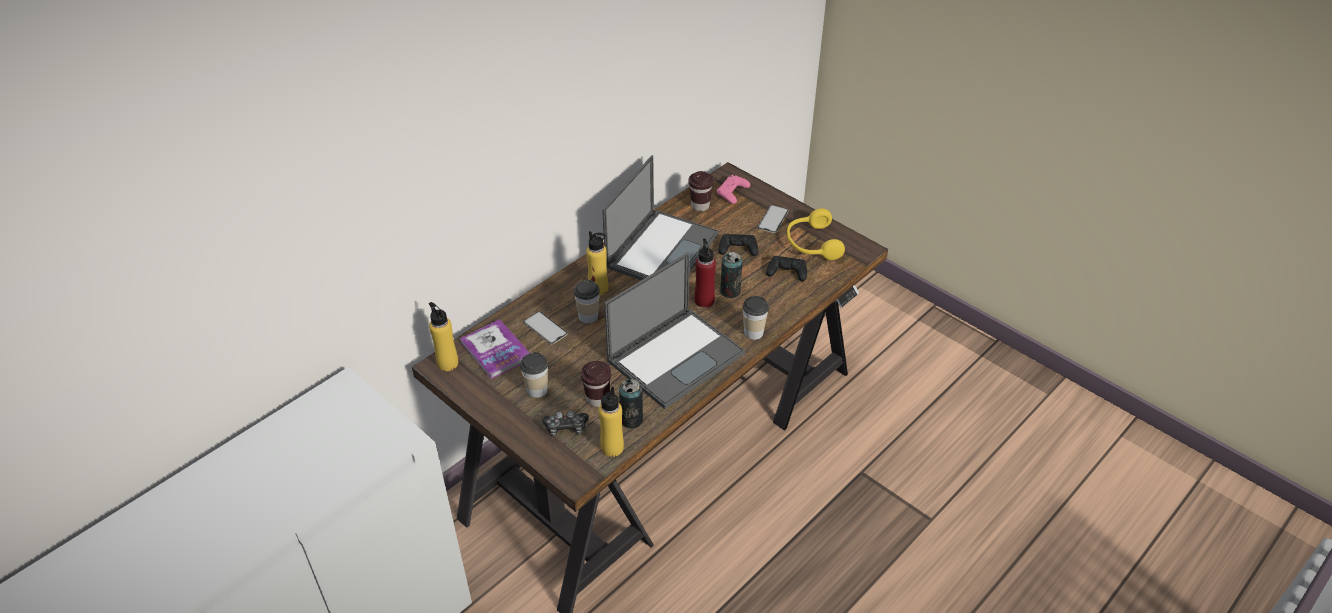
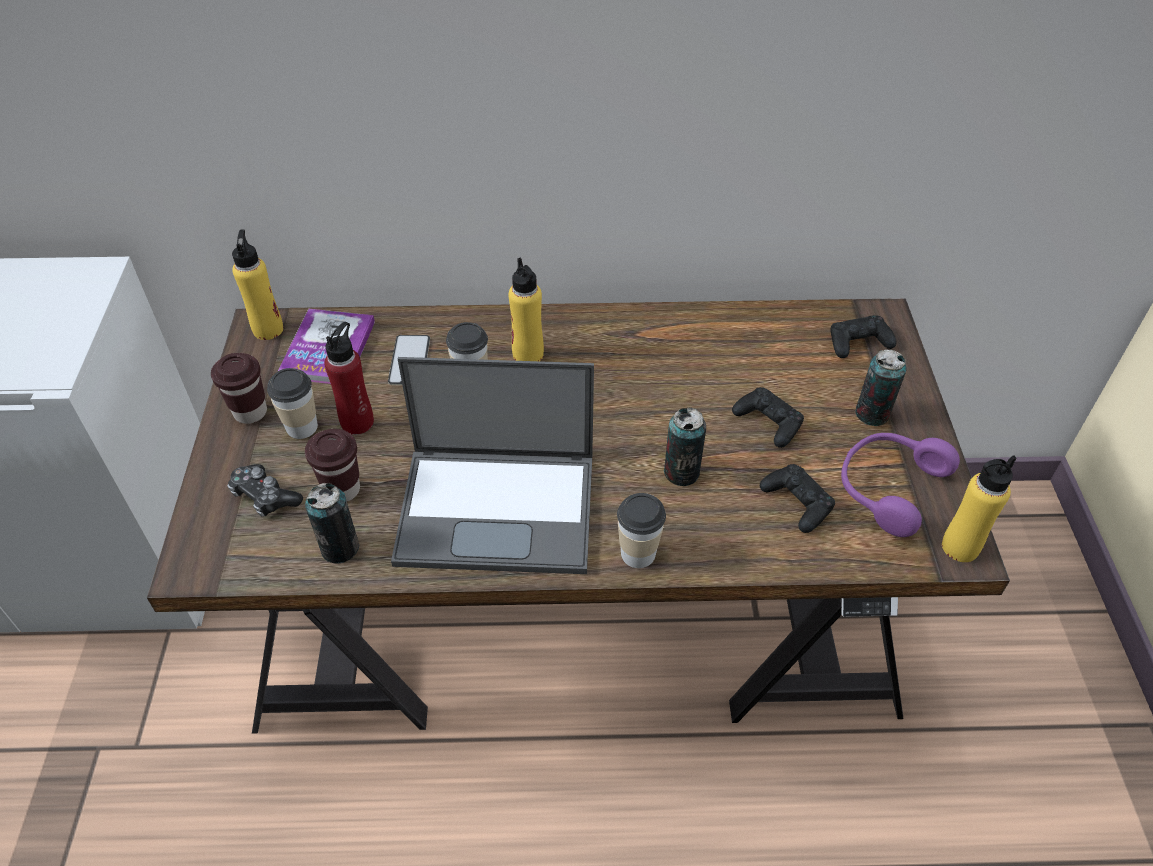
camera: 45 degrees right, 5 degrees up
(612, 448) = (272, 565): yellow bottle -> yellow bottle (960, 547)
(662, 249) = (667, 357): laptop -> none
(700, 206) = (790, 333): brown cup -> brown cup (250, 412)
(704, 300) = (632, 460): red bottle -> red bottle (357, 422)
(732, 193) = (858, 342): pink game controller -> black game controller
(773, 219) = (872, 414): phone -> can
(811, 244) = (887, 487): yellow headphones -> purple headphones

